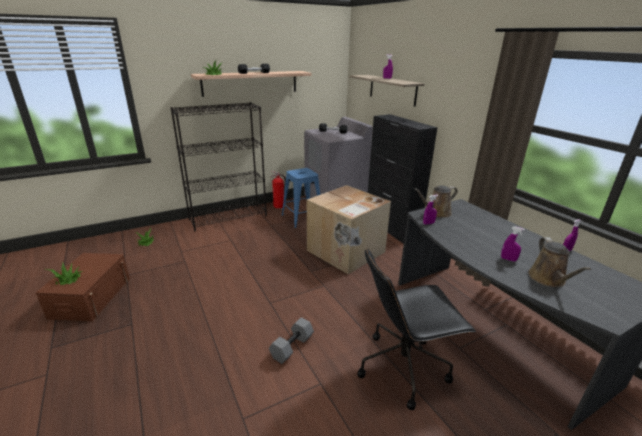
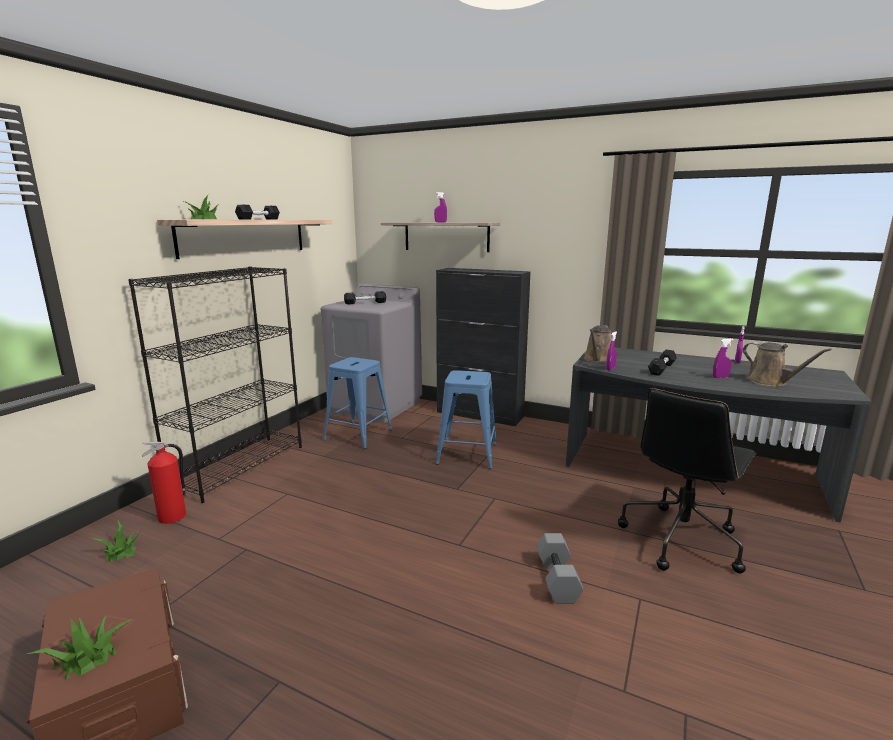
camera: 35 degrees left, 10 degrees down
(279, 206) = (304, 430): fire extinguisher -> fire extinguisher (173, 517)
(346, 252) = (467, 454): cardboard box -> blue stool
(472, 236) = (662, 369): none -> black dumbbell

